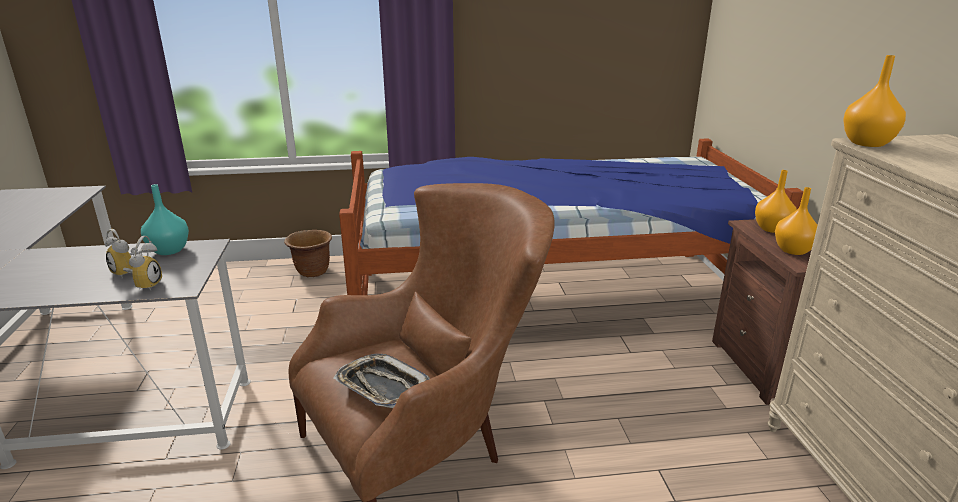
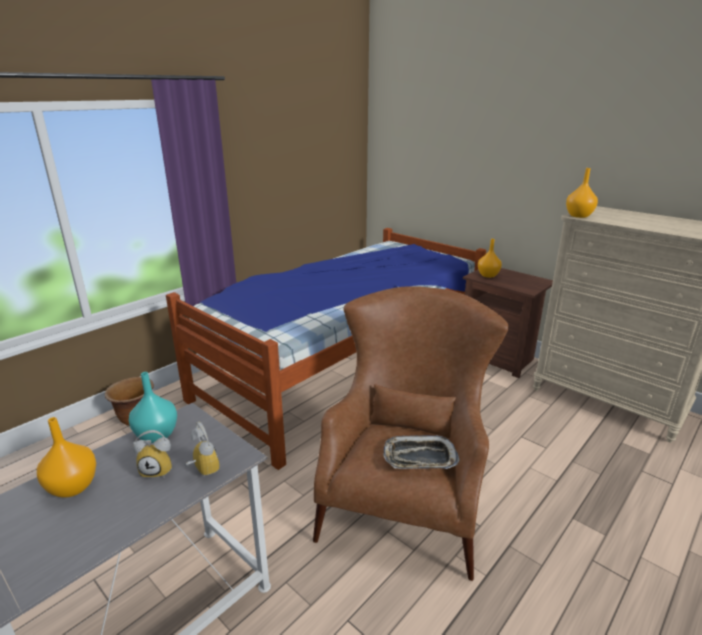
camera: 40 degrees left, 0 degrees up
(794, 250) = (515, 284): orange vase -> orange vase (74, 487)

